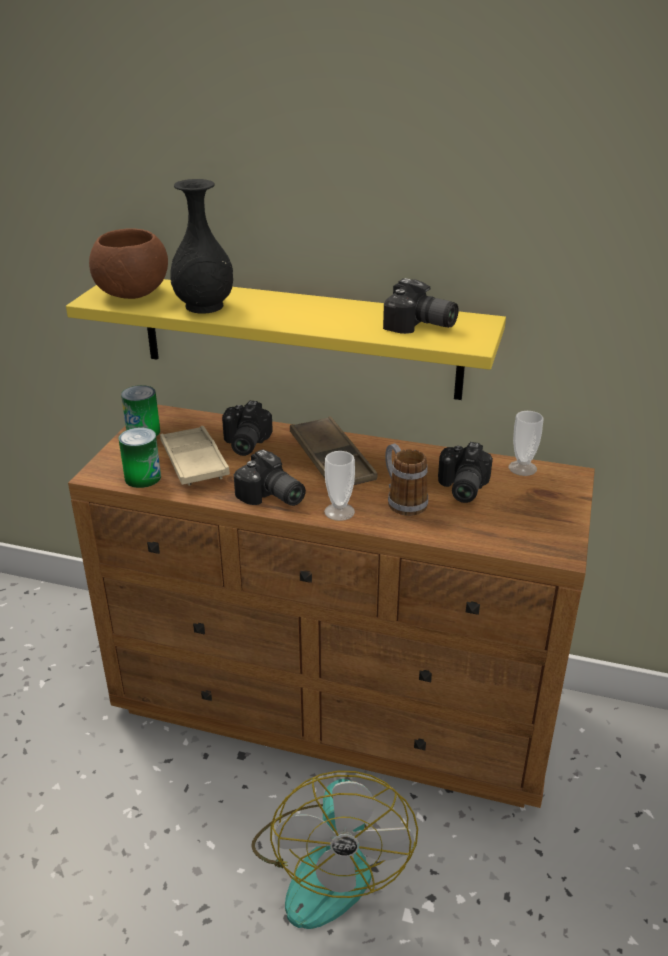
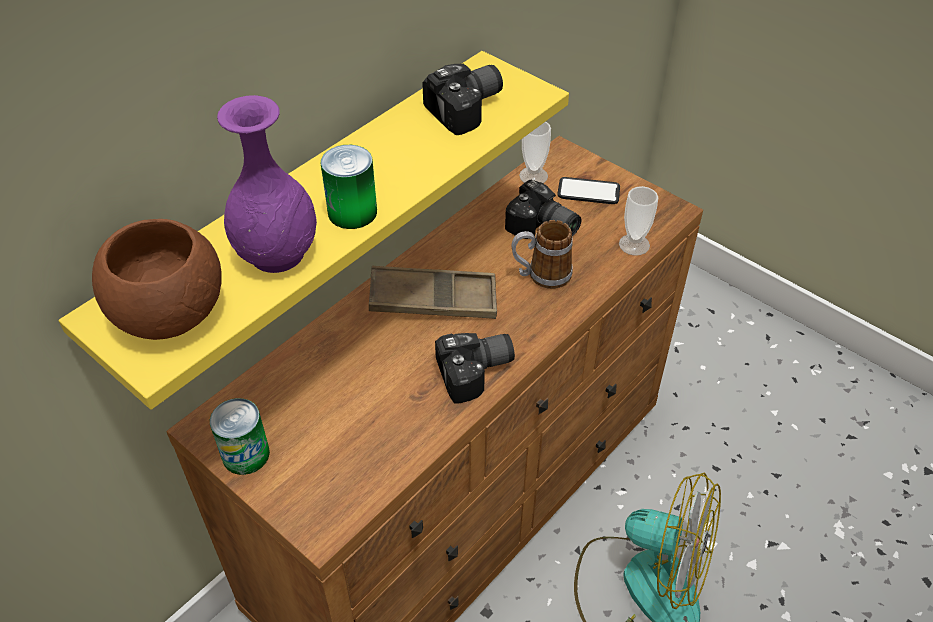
camera: 65 degrees left, 15 degrees up
(143, 478) = (361, 482): can -> can (352, 212)
(194, 462) = (358, 421): beige tray -> none
(204, 306) = (278, 254): black vase -> purple vase
(243, 444) = (347, 363): camera -> none
(339, 512) = (534, 328): cup -> cup (634, 244)
(534, 500) = (588, 191): none -> phone

